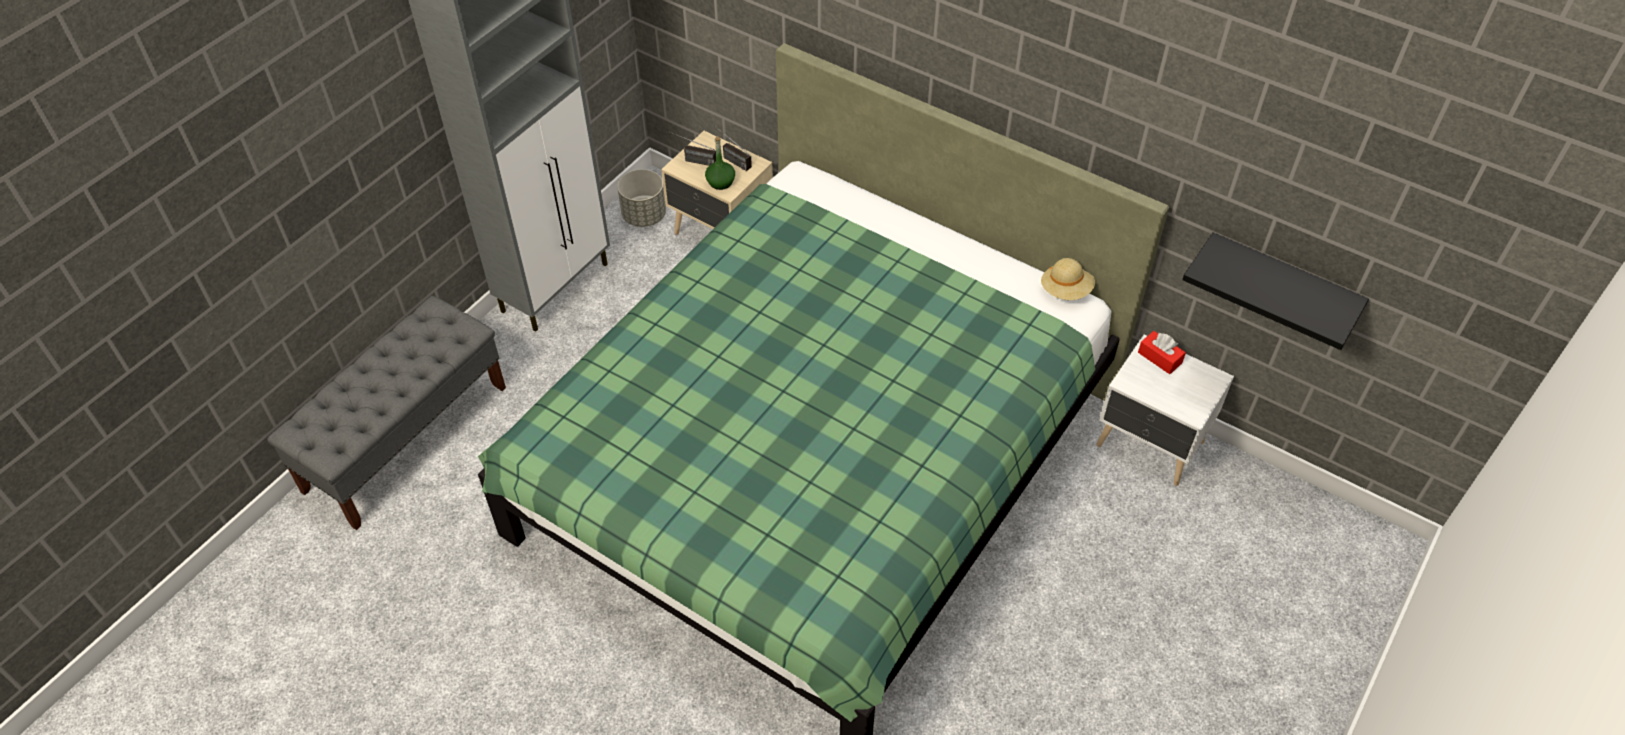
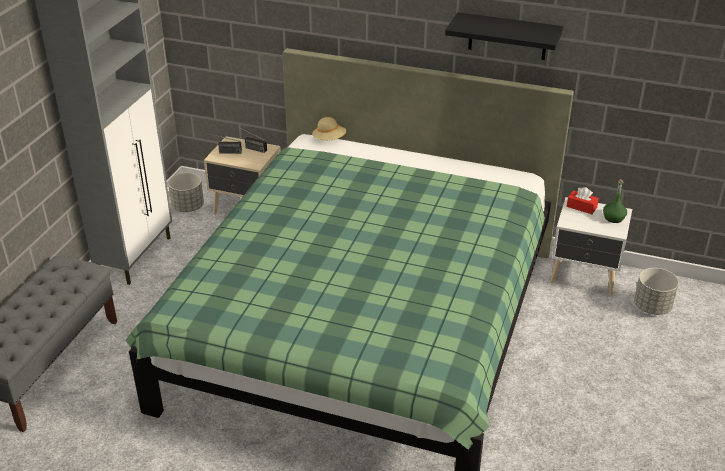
camera: 15 degrees left, 15 degrees down
(720, 182) = (248, 161): green bottle -> green bottle (613, 218)
(1066, 290) = (511, 171): beige hat -> beige hat (329, 139)
(1227, 519) = (652, 307): none -> grey planter
(1281, 284) = (655, 128): black shelf -> black shelf (507, 36)

